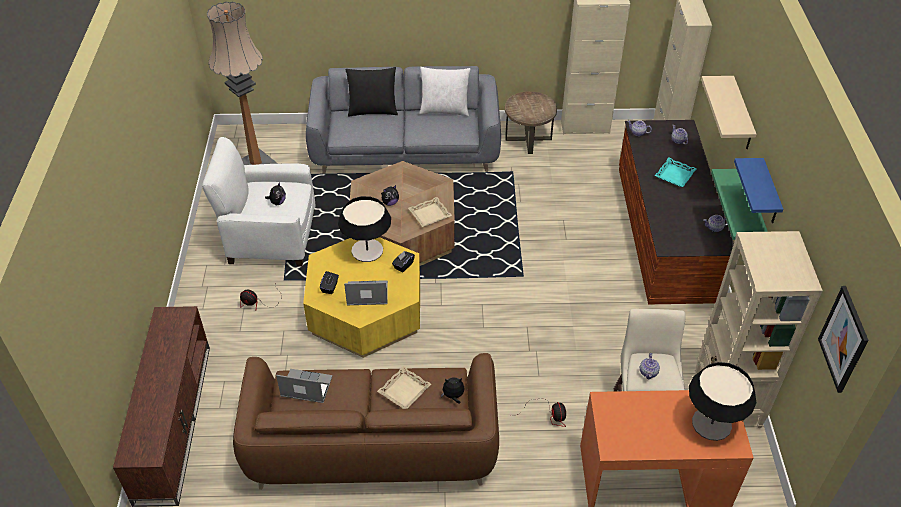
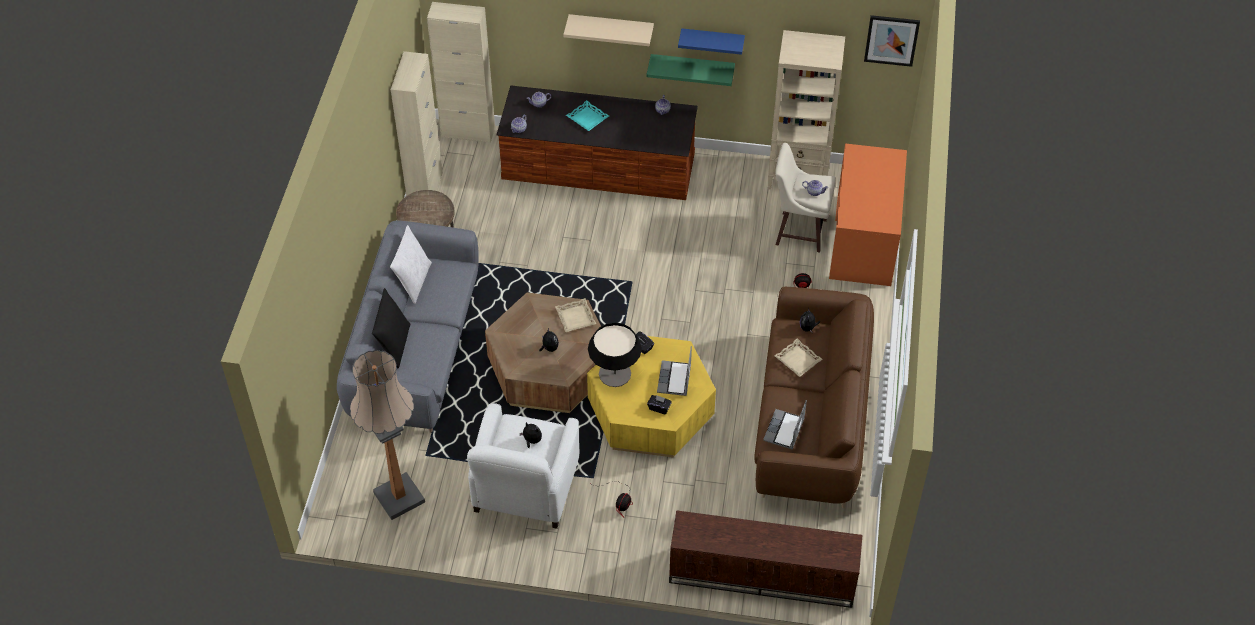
camera: 80 degrees left, 5 degrees up
(711, 424) = (875, 164): table lamp -> none

